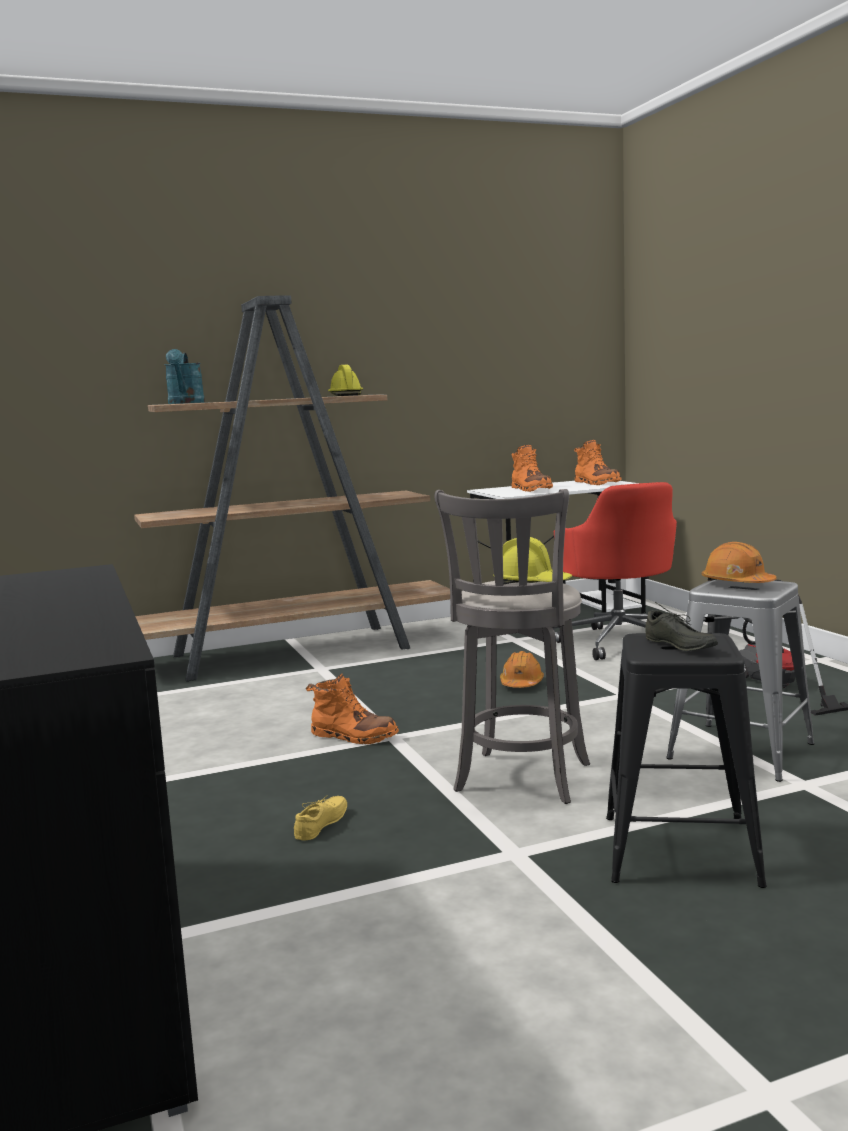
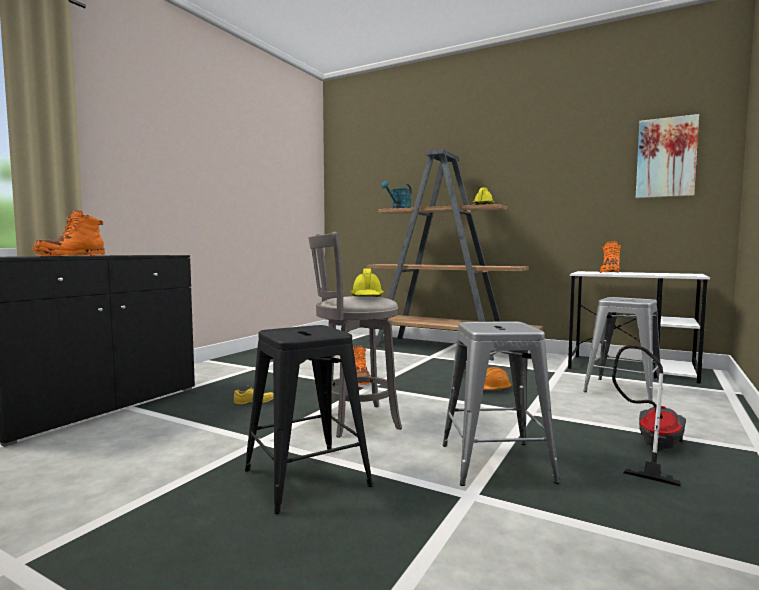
camera: 50 degrees right, 5 degrees down
(553, 327) = (666, 158): none -> picture
(596, 483) = (674, 274): orange boot -> orange boot (70, 256)
(619, 641) = (623, 390): red office chair -> grey stool
(678, 645) = (303, 331): grey shoe -> none
(737, 583) = (503, 324): orange hard hat -> none

